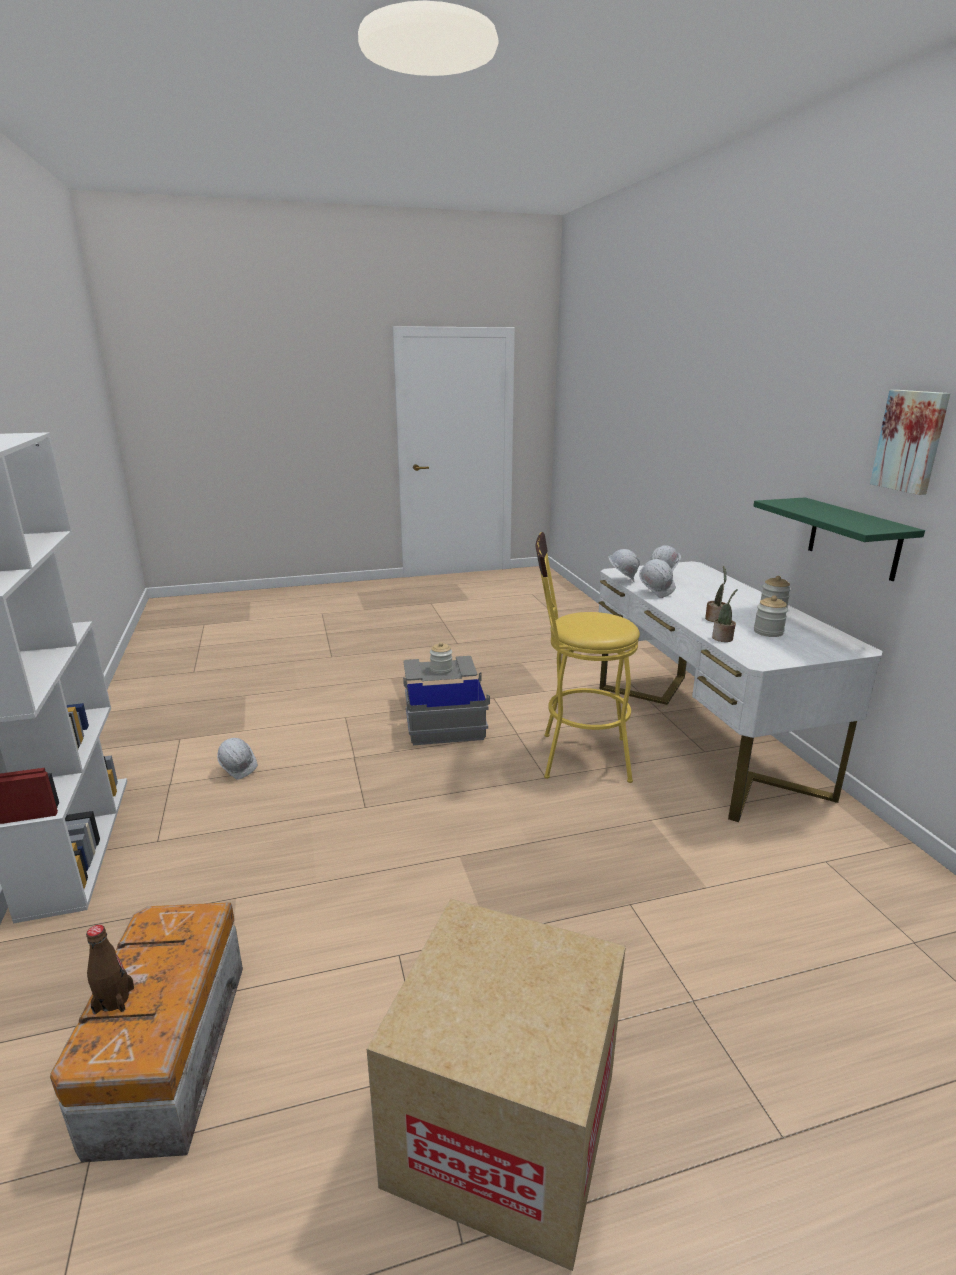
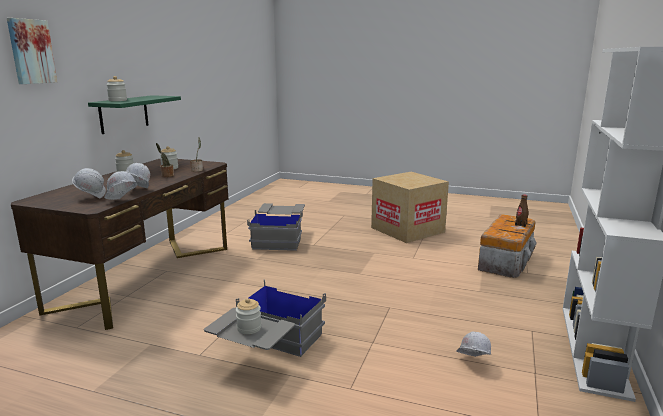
camera: 145 degrees left, 5 degrees down
(576, 757) = (233, 291): yellow stool -> none
(702, 736) = (147, 276): white desk -> brown desk
(717, 894) = (279, 238): none -> grey storage box
(810, 505) = (118, 100): none -> jar
(911, 441) = (133, 55): picture -> picture (31, 51)

